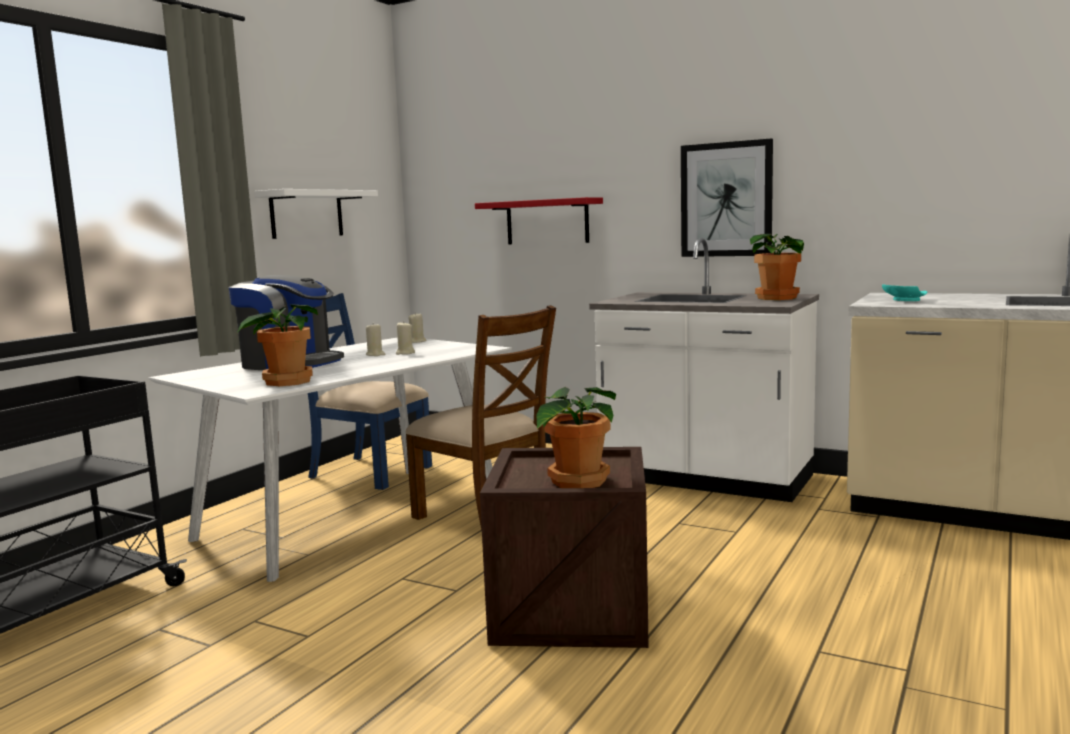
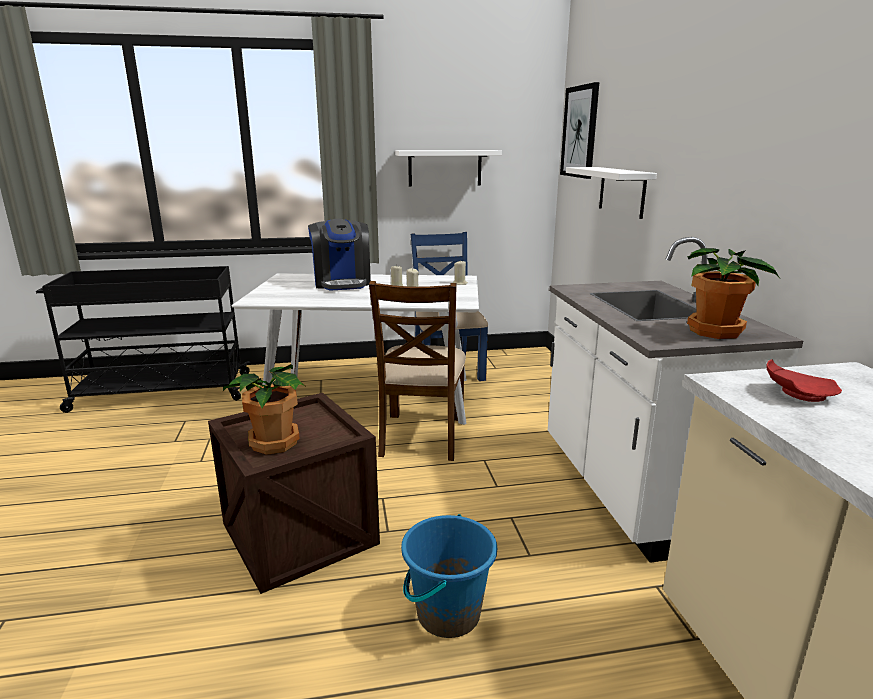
camera: 50 degrees right, 10 degrees up
(286, 382) = (286, 298): potted plant -> none
(547, 222) = (622, 191): red shelf -> white shelf
(726, 199) = (745, 193): picture -> picture (580, 132)
(772, 577) = (447, 613): none -> blue bucket
(904, 300) = (797, 393): turquoise plate -> red plate

